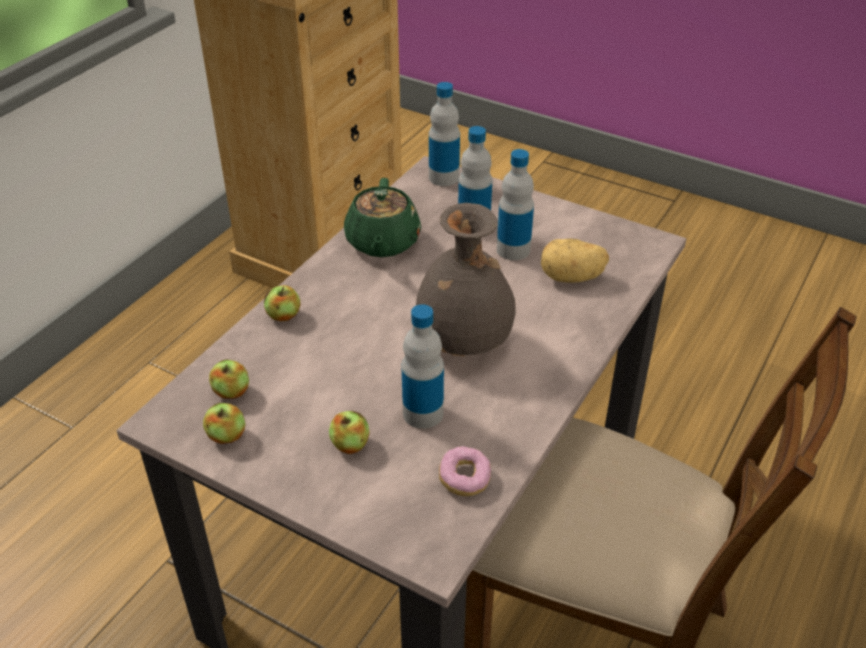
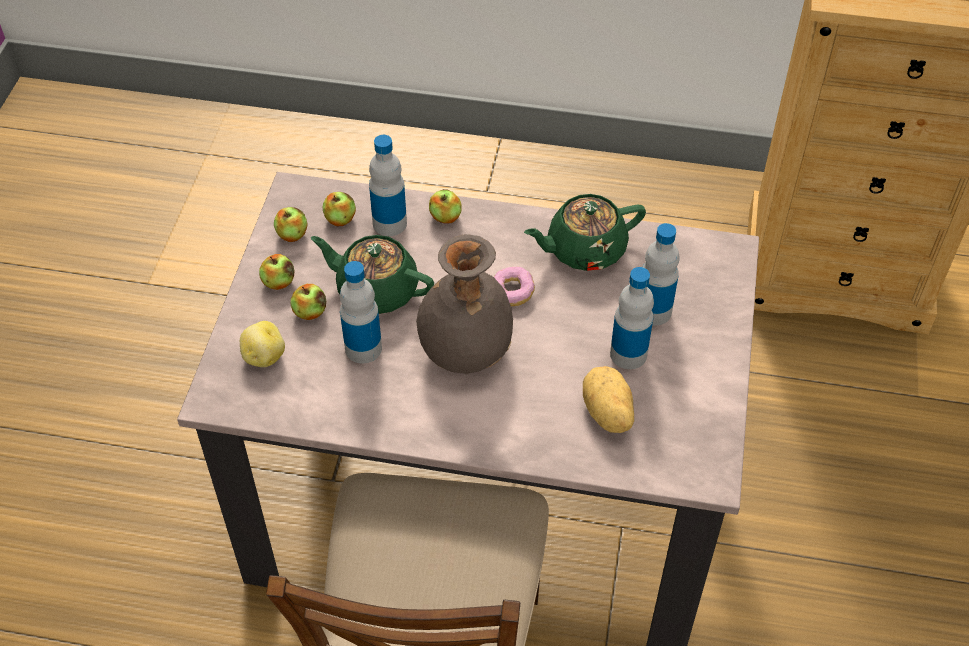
camera: 70 degrees right, 10 degrees up
(291, 462) = (278, 282): none -> apple
(350, 386) = (376, 290): none -> green teapot
(393, 497) = (263, 356): none -> potato
(444, 177) = (725, 263): bottle -> bottle (389, 223)
(464, 479) = (298, 397): donut -> donut (512, 293)

